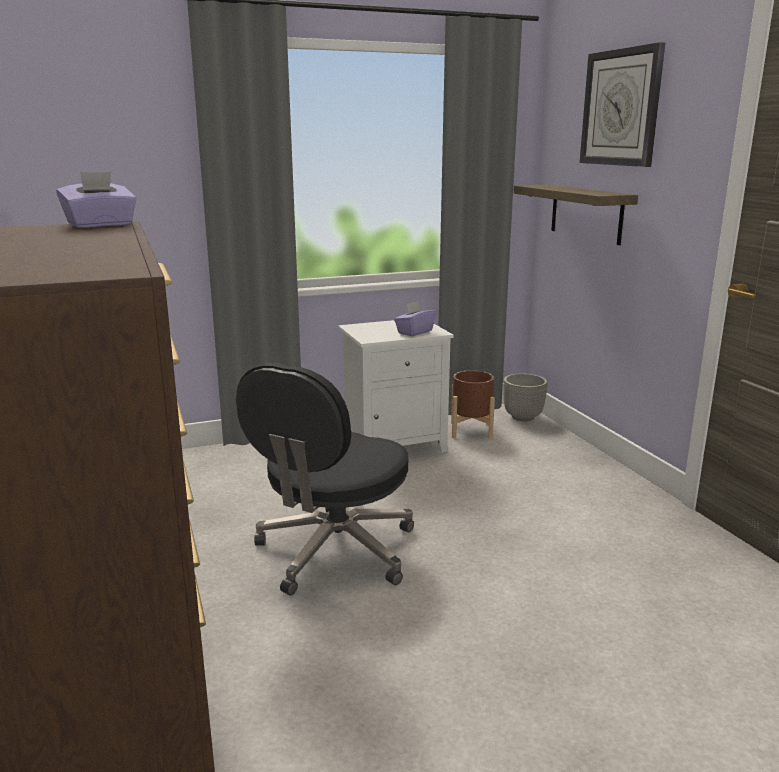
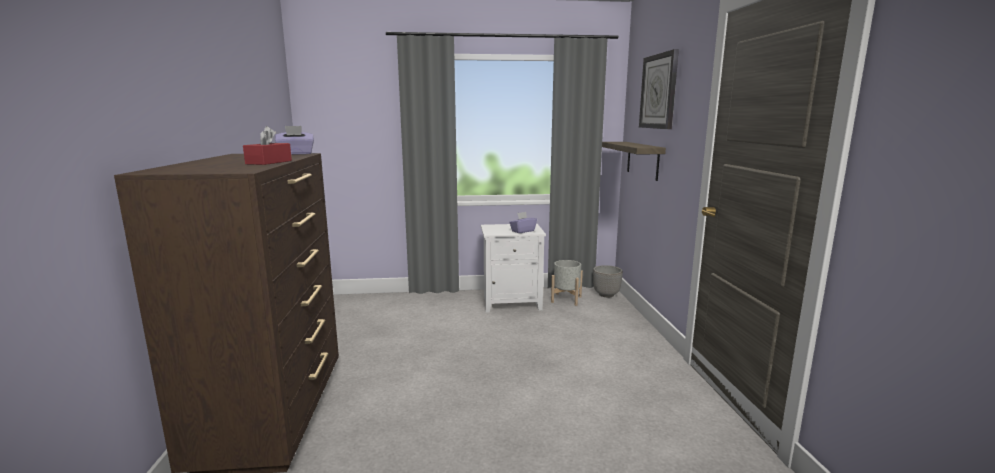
camera: 15 degrees right, 5 degrees down
(113, 247) = (269, 162): none -> red tissue box
(334, 552) = (436, 358): black office chair -> none
(471, 430) = (566, 299): brown planter -> grey planter

